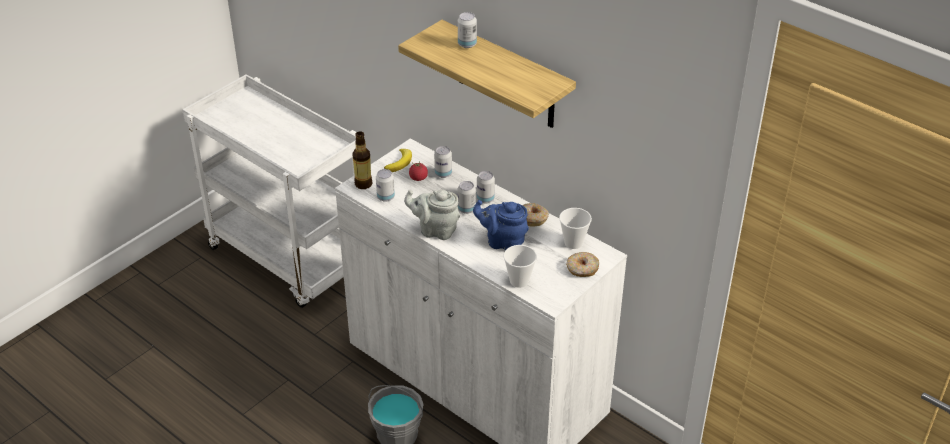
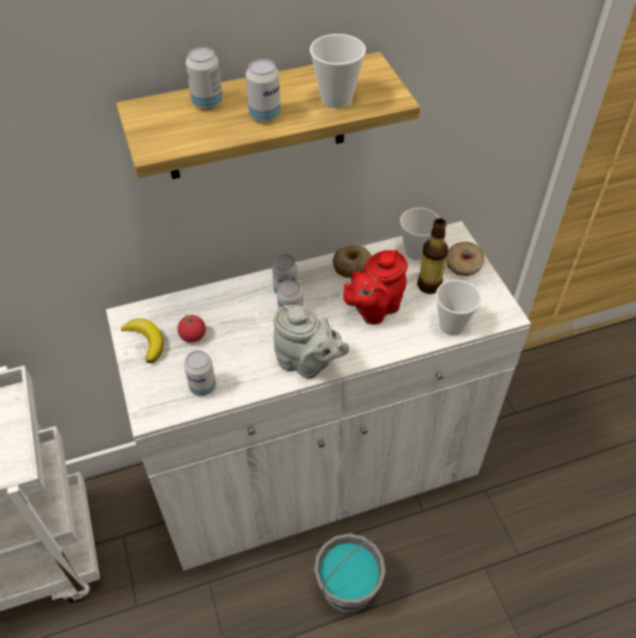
camera: 60 degrees left, 10 degrees up
(363, 184) = (154, 399): bottle -> bottle (429, 285)
(435, 230) = (307, 363): grey teapot -> grey teapot turned 105 degrees counterclockwise
(443, 174) = (206, 308): can -> can (265, 115)
(503, 242) = (374, 309): blue teapot -> red teapot
(511, 82) = (336, 99): none -> cup

